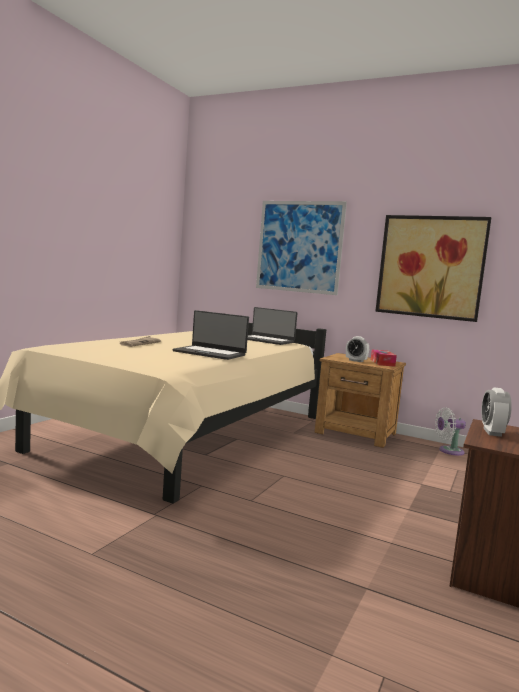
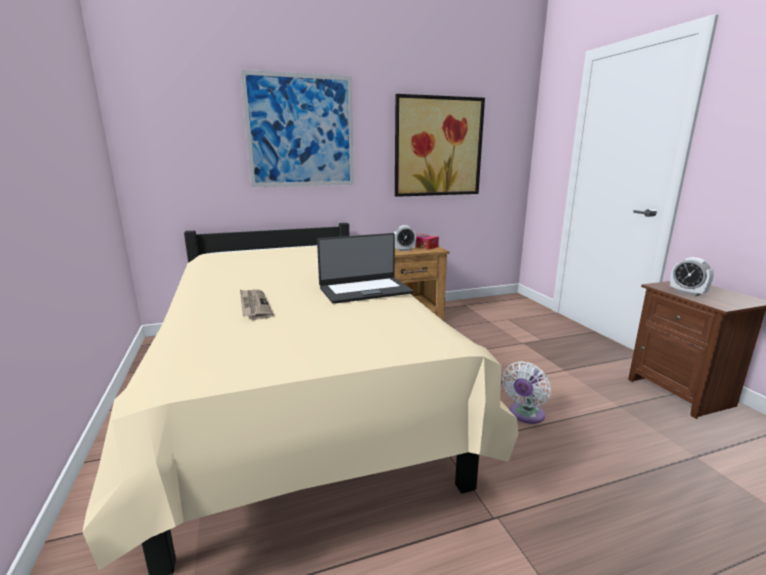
camera: 45 degrees left, 10 degrees up
(266, 340) = (314, 250): laptop -> none
(448, 451) = (473, 305): white fan -> white fan (525, 415)

